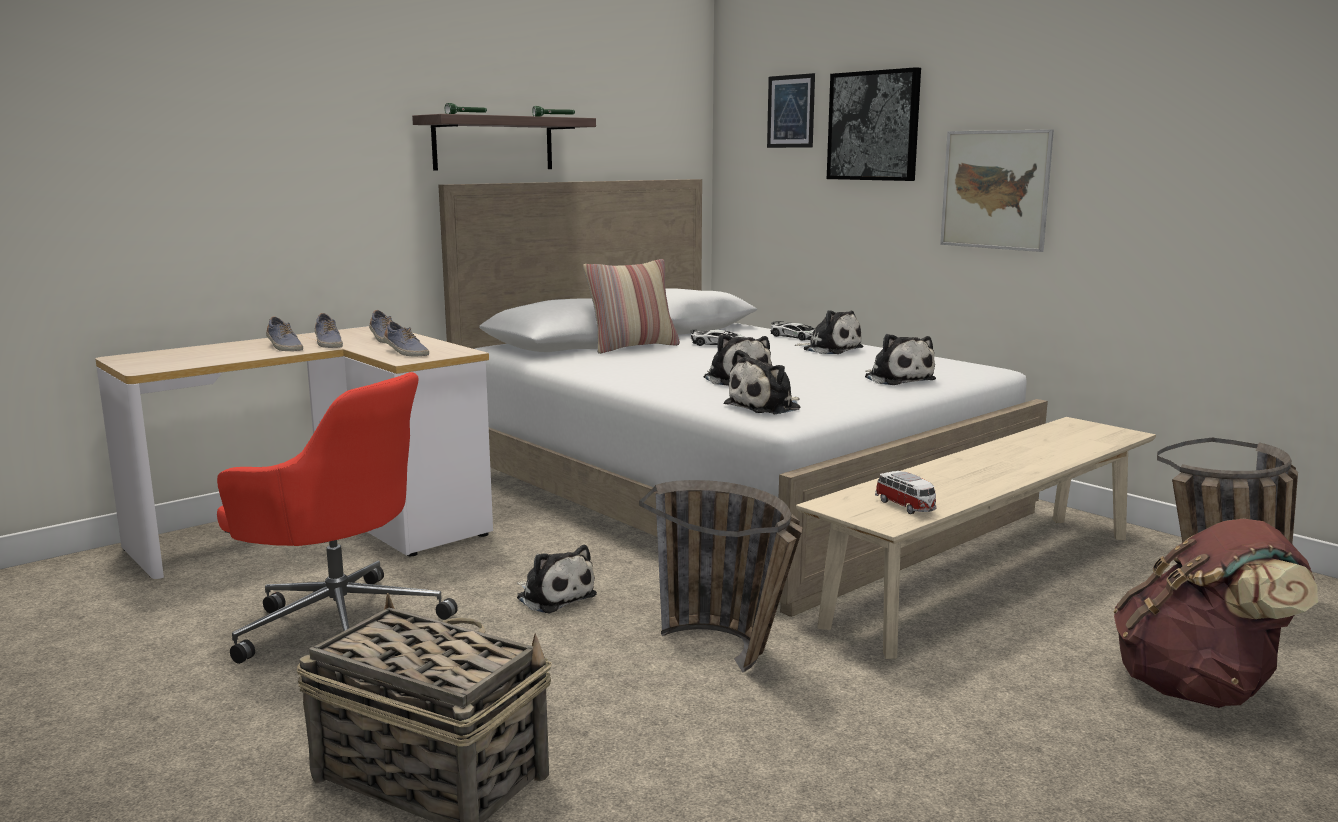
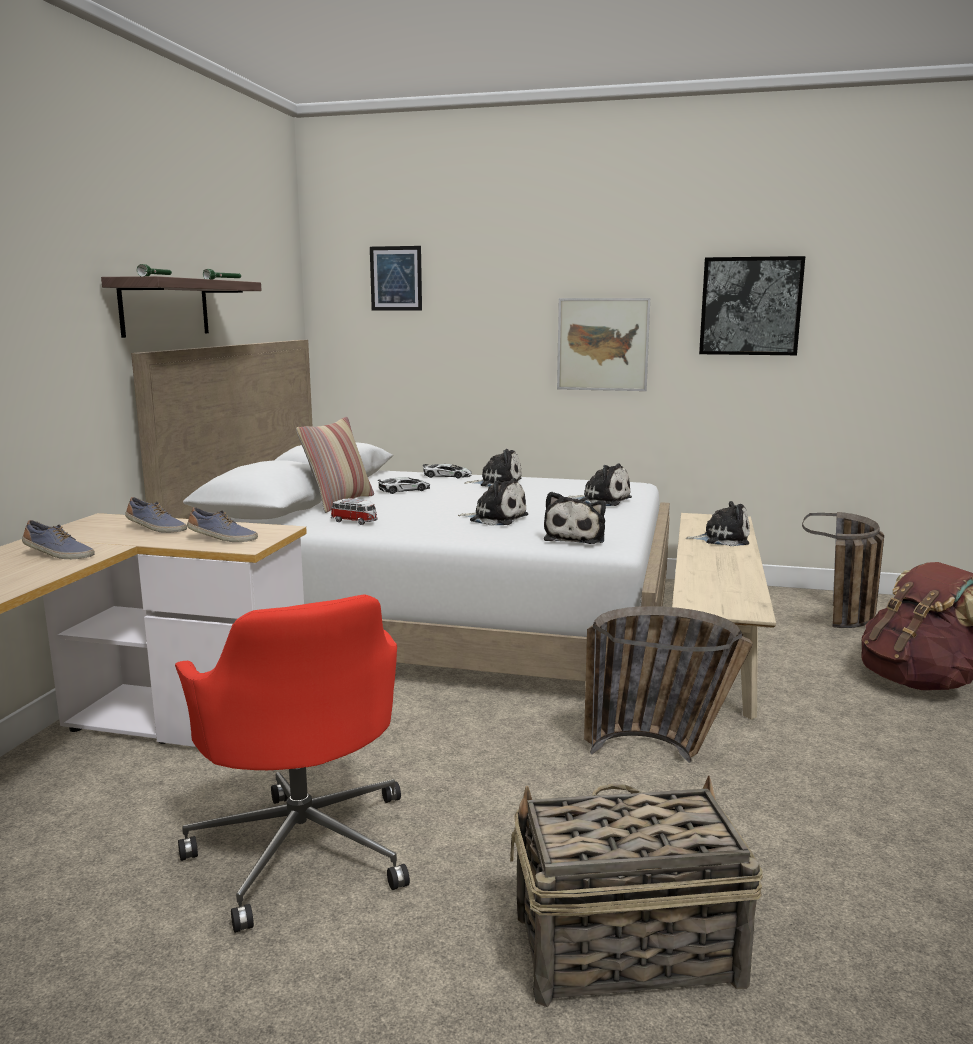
camera: 35 degrees left, 0 degrees up
(328, 343) = (101, 543): shoe -> none
(339, 624) = (303, 847): red office chair -> red office chair turned 75 degrees clockwise
(554, 596) = (456, 750): plush toy -> plush toy (722, 539)
(874, 126) = (485, 292): picture -> picture (750, 306)
(906, 506) = (736, 598): toy car -> toy car (355, 522)

